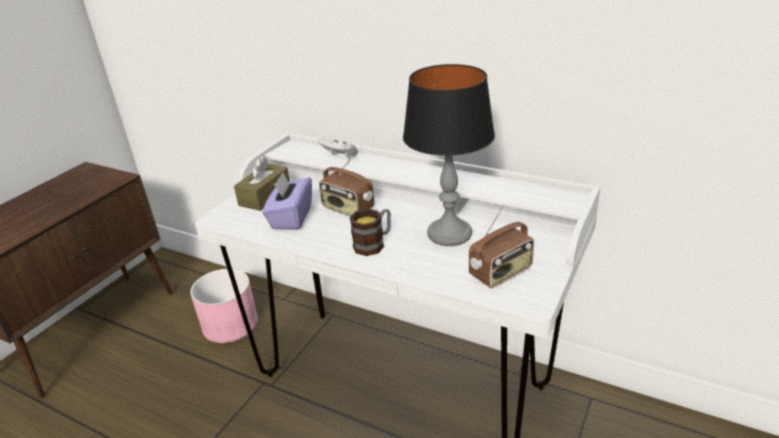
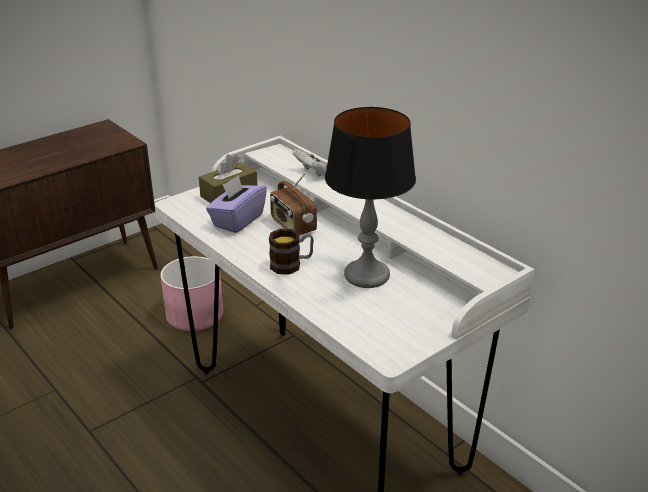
camera: 20 degrees right, 0 degrees up
(501, 273) = (383, 325): radio -> none

